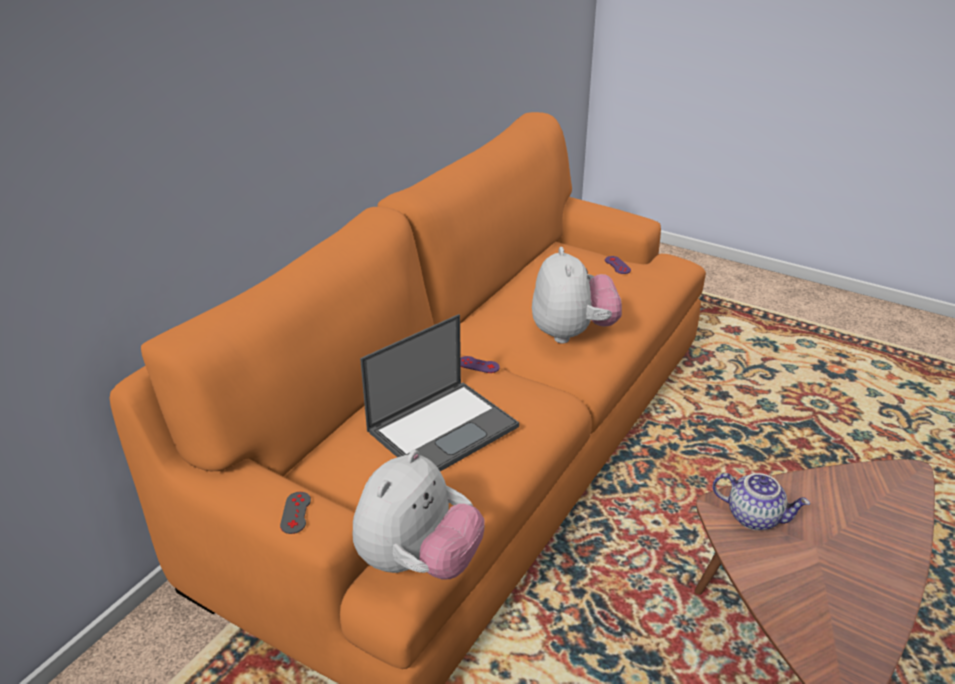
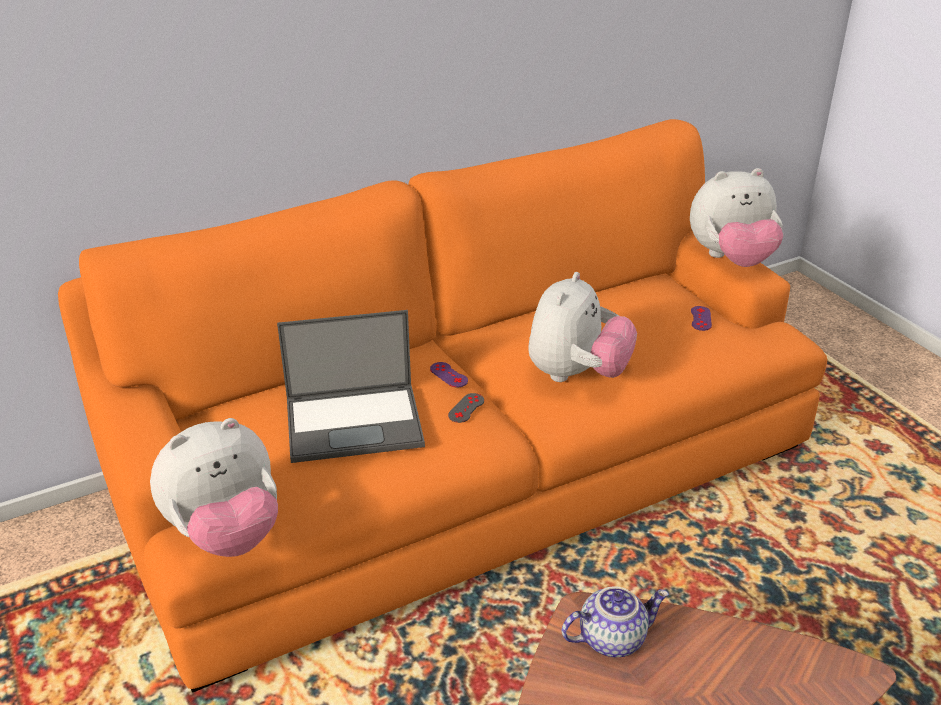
camera: 30 degrees right, 0 degrees up
(295, 513) = (142, 444): grey game controller -> grey game controller (466, 408)
(610, 215) = (731, 259): none -> plush toy
(755, 516) = (612, 638): teapot -> teapot turned 75 degrees counterclockwise

